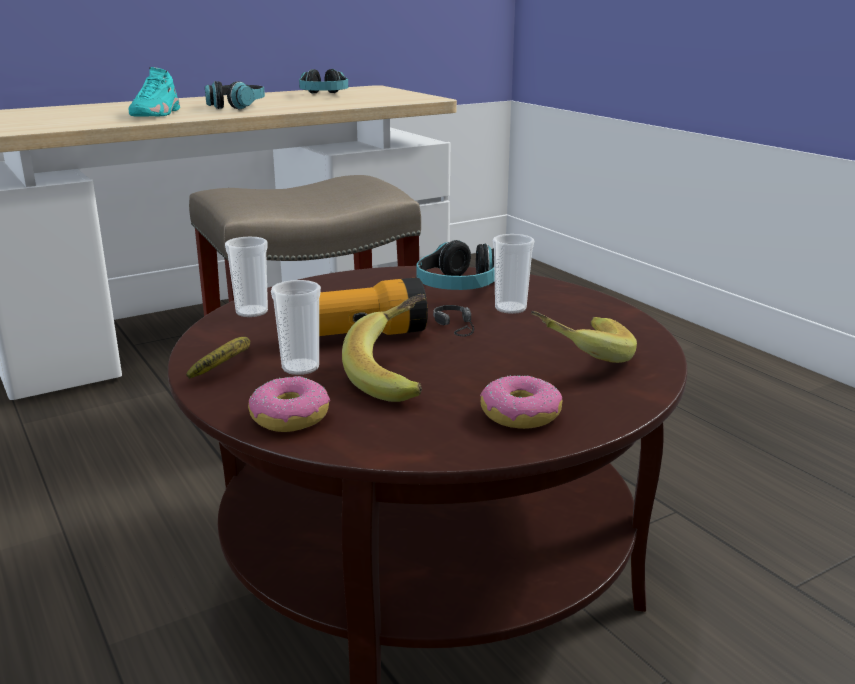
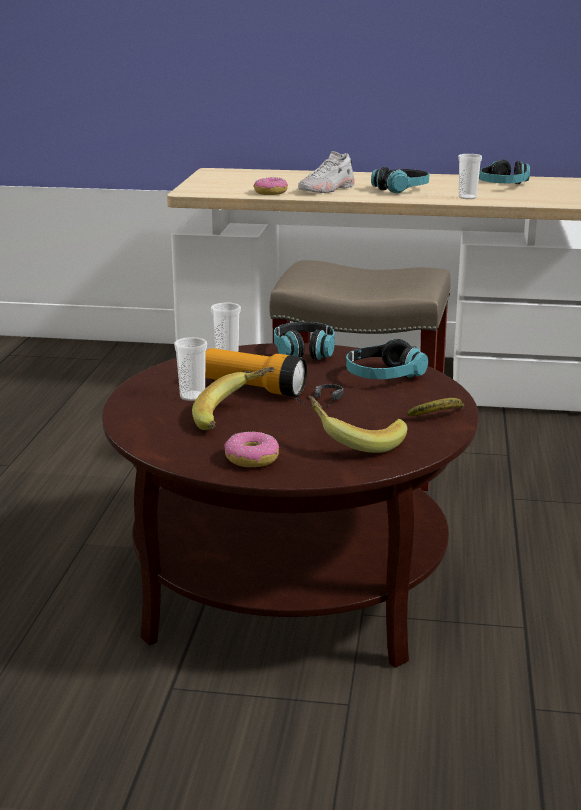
camera: 40 degrees right, 0 degrees up
(157, 114) = (327, 189): turquoise shoe -> white shoe
(227, 367) = (158, 384): banana -> banana (440, 416)
(289, 417) = (141, 419): donut -> donut (270, 192)
(330, 285) = (304, 352): none -> headphones
(510, 308) = (384, 400): cup -> cup (467, 197)

